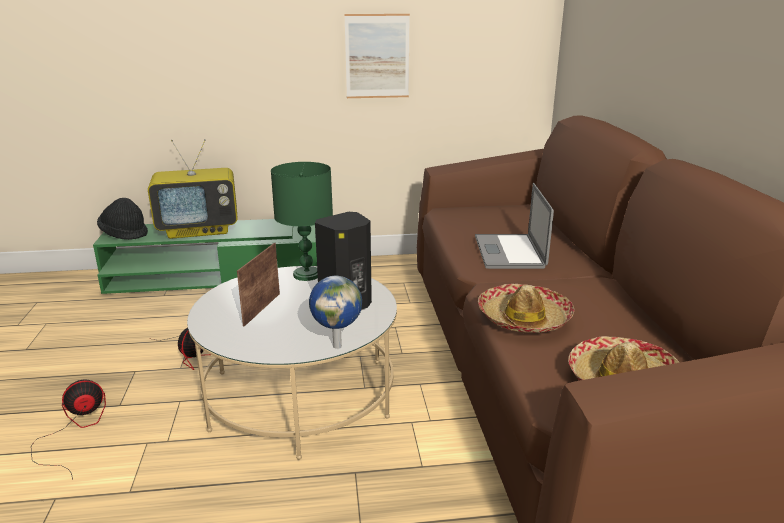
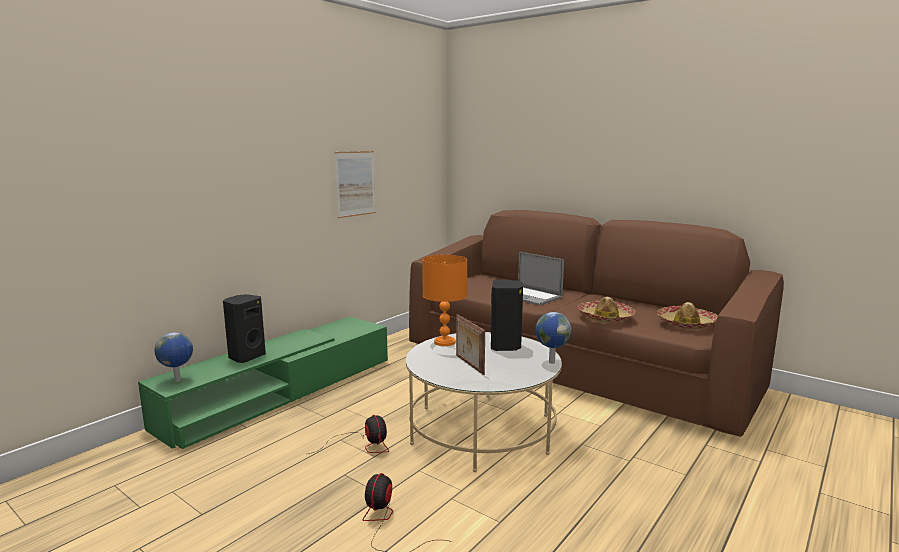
camera: 45 degrees left, 10 degrees down
(124, 234) = (178, 381): black hat -> globe
(199, 230) = (246, 356): television -> black speaker
(307, 275) = (445, 342): green table lamp -> orange table lamp

